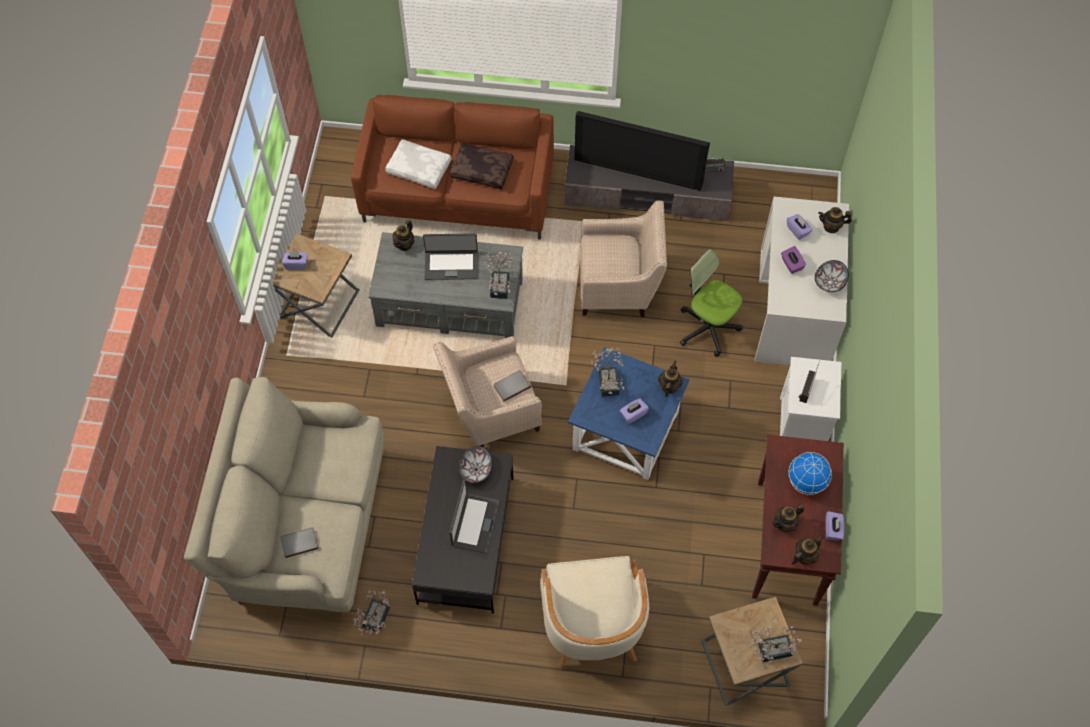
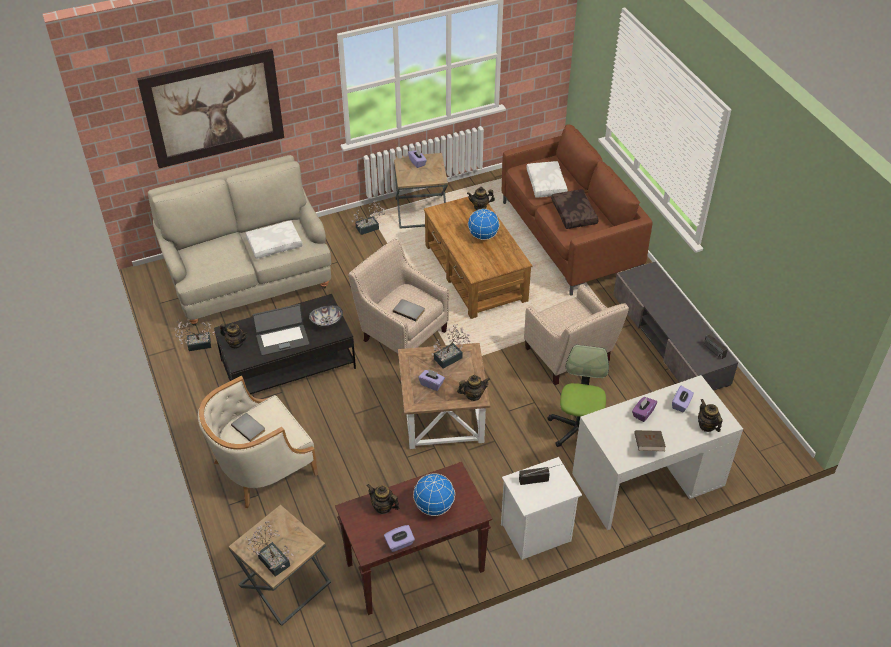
camera: 60 degrees right, 15 degrees down
(180, 414) = (213, 108): none -> picture
(299, 542) = (206, 253): grey book -> grey book (249, 427)
(331, 465) = (274, 244): none -> white pillow
(450, 303) = (475, 273): grey coffee table -> brown coffee table
(451, 265) = (483, 236): laptop -> globe
(500, 284) = (489, 267): potted plant -> potted plant (370, 227)
(624, 431) = (442, 416): blue side table -> brown side table
(639, 169) = (672, 308): television -> none
(804, 556) = (361, 532): teapot -> teapot (236, 343)
(829, 282) = (648, 446): bowl -> brown book

